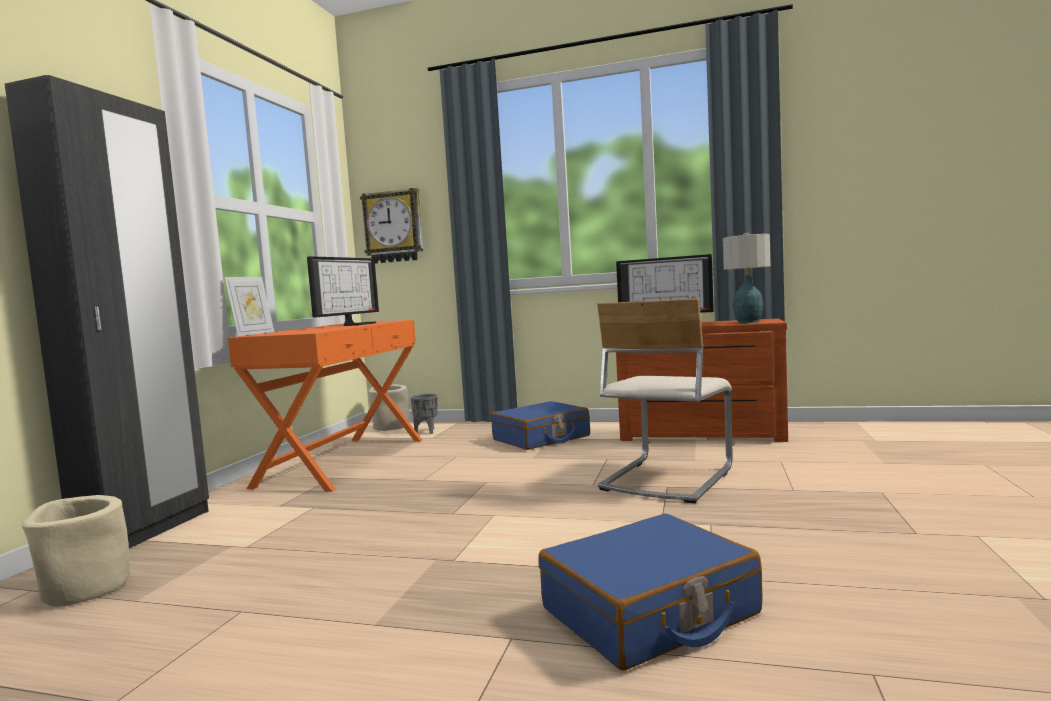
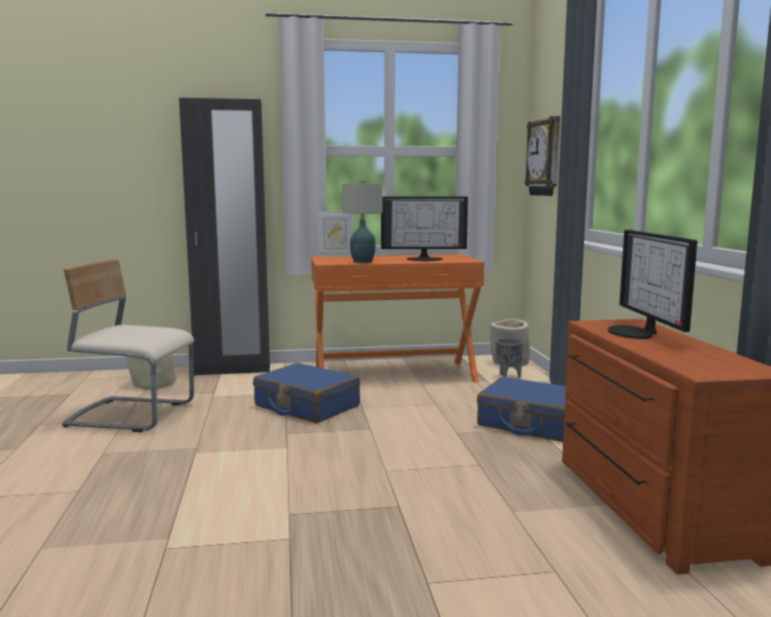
camera: 65 degrees right, 5 degrees up
(650, 612) = (104, 529): blue suitcase -> blue suitcase (306, 406)
(666, 479) = (424, 502): beige chair -> beige chair (132, 415)
(747, 322) = (691, 362): table lamp -> table lamp (362, 262)

